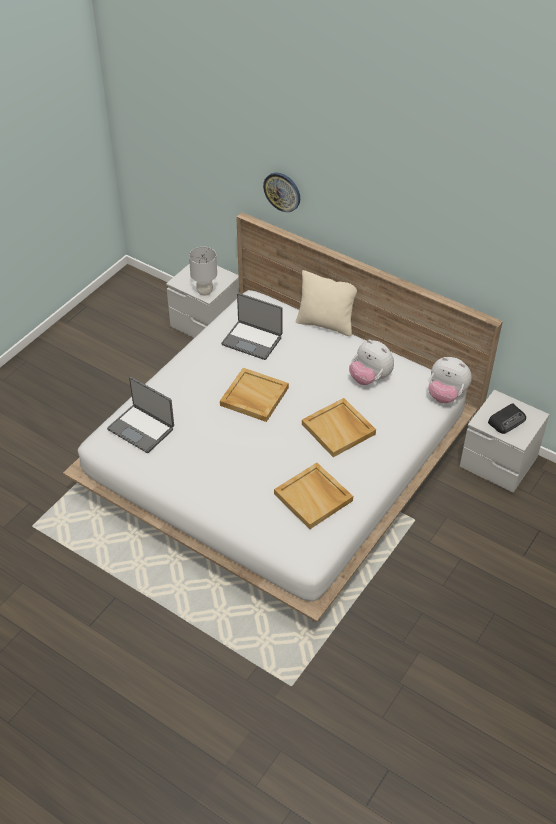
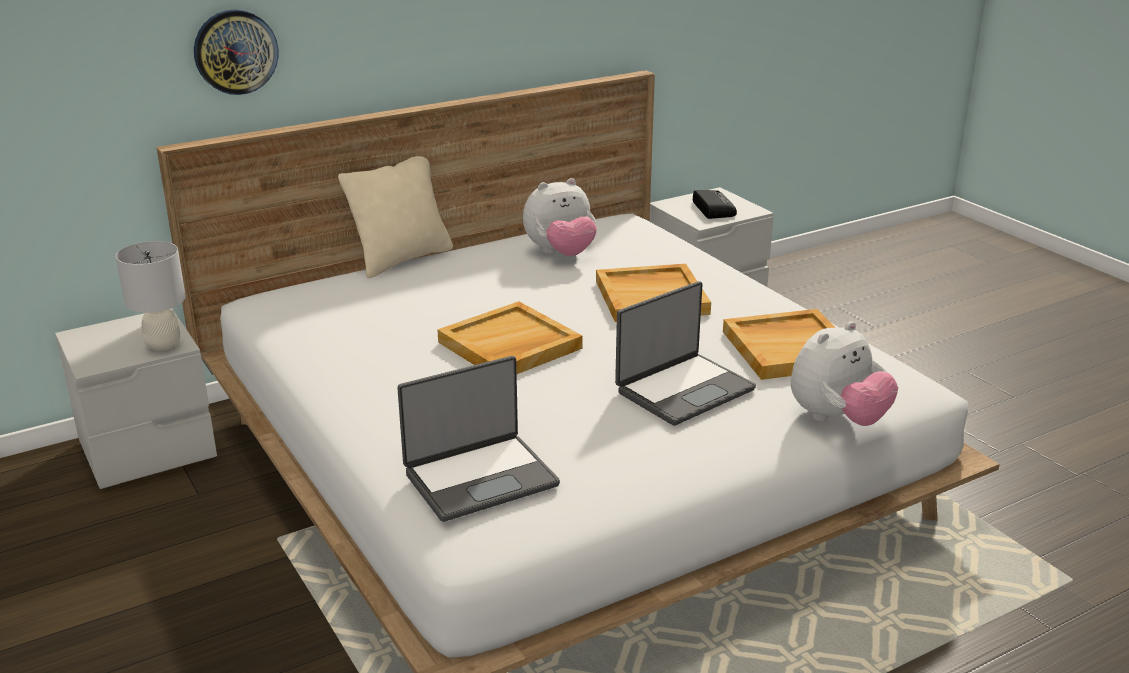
camera: 65 degrees left, 20 degrees down
(252, 340) = (367, 317): laptop -> laptop (683, 390)
(446, 395) = (641, 221): plush toy -> plush toy (837, 419)

